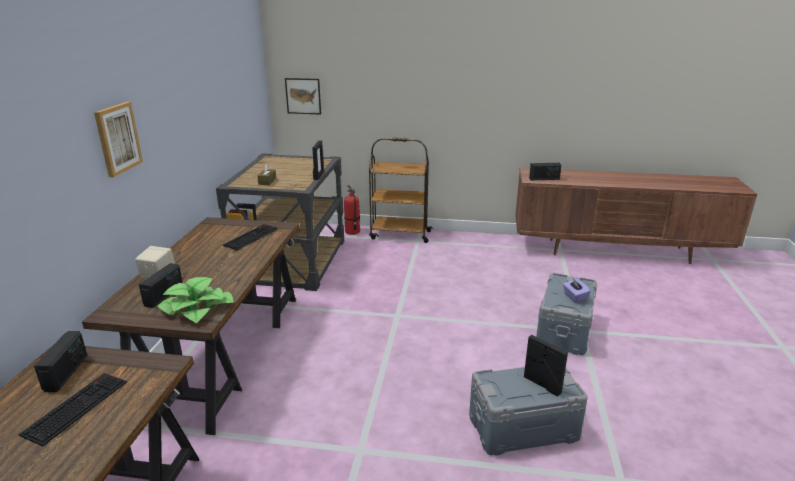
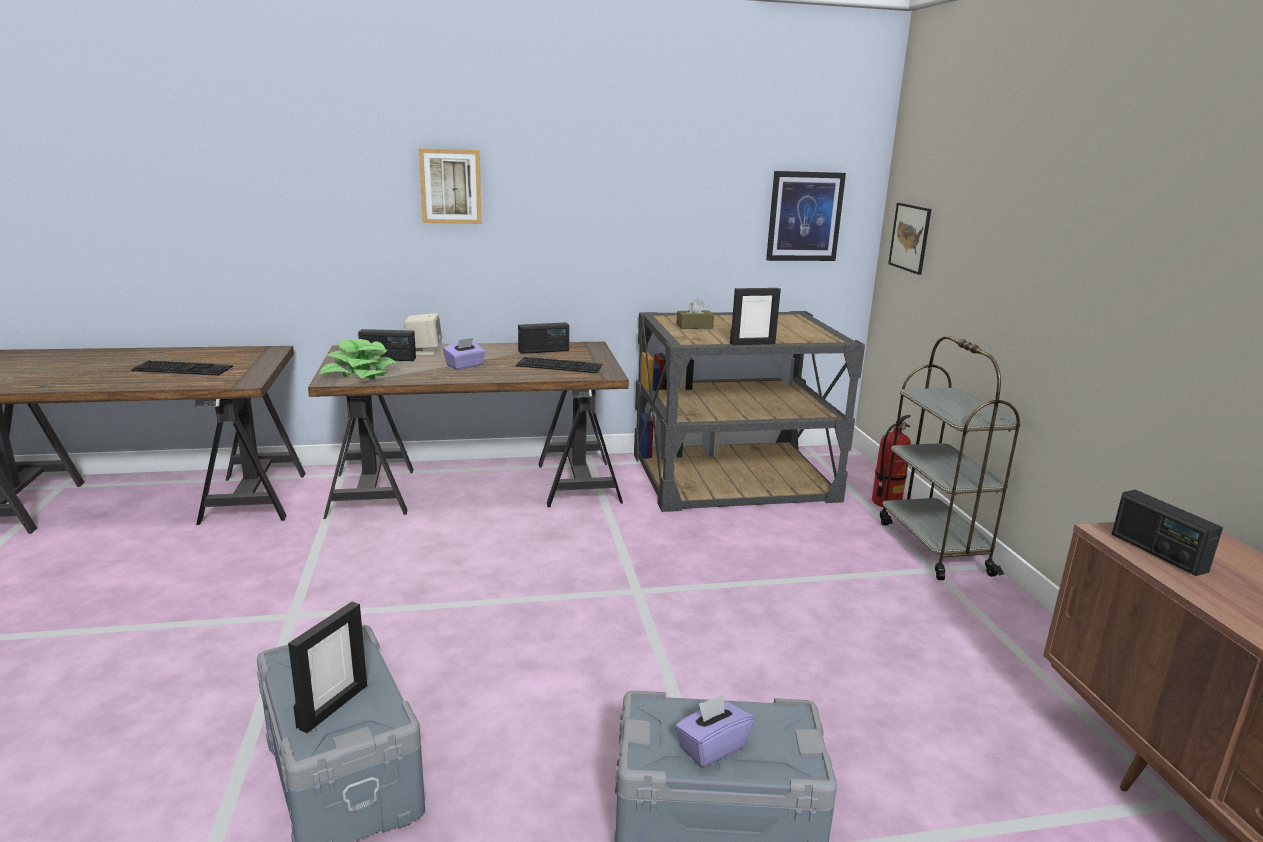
camera: 70 degrees right, 5 degrees down
(66, 373) = (239, 357): radio -> radio (543, 351)
(217, 267) = (465, 366): none -> purple tissue box
(250, 97) = (804, 216): none -> picture
(399, 235) = (933, 547): brown cart -> grey cart

